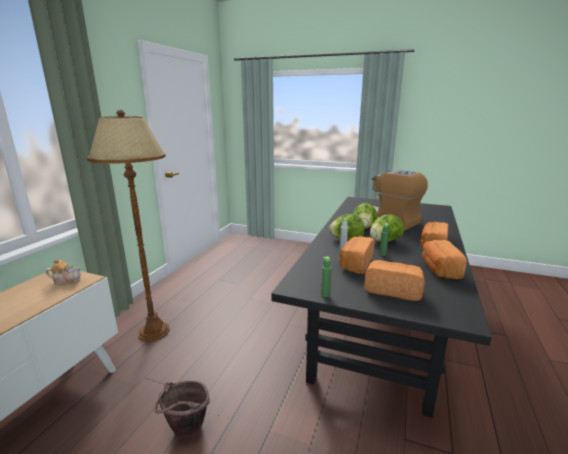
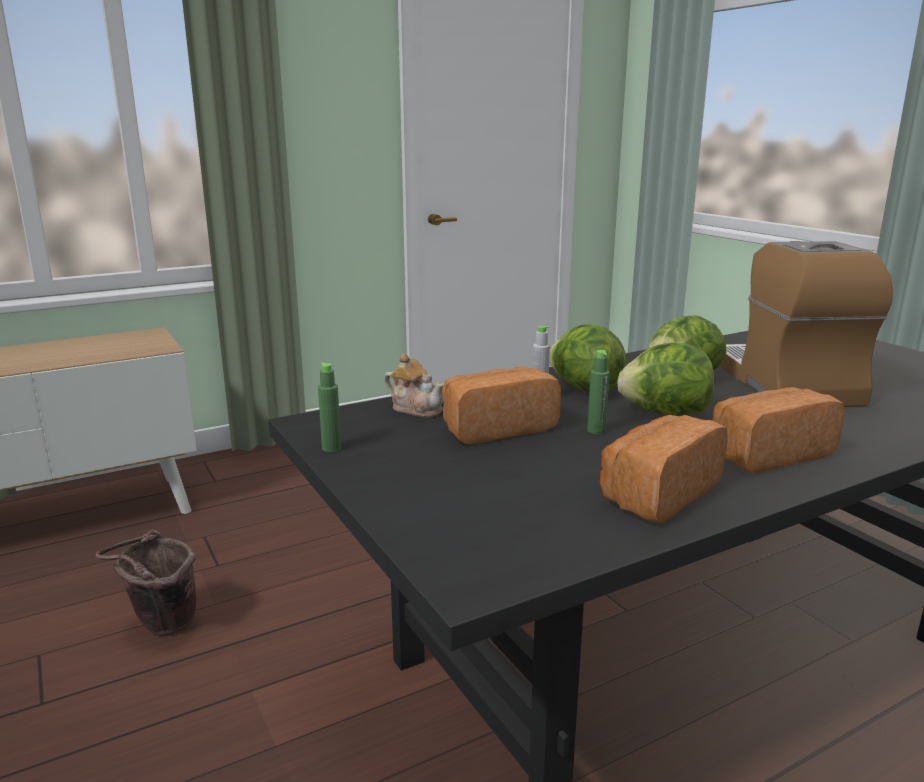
camera: 40 degrees right, 0 degrees up
(66, 281) = (140, 344): teapot -> teapot (416, 408)
(154, 331) = (289, 485): brown floor lamp -> none
(392, 290) = (458, 485): bread -> none

